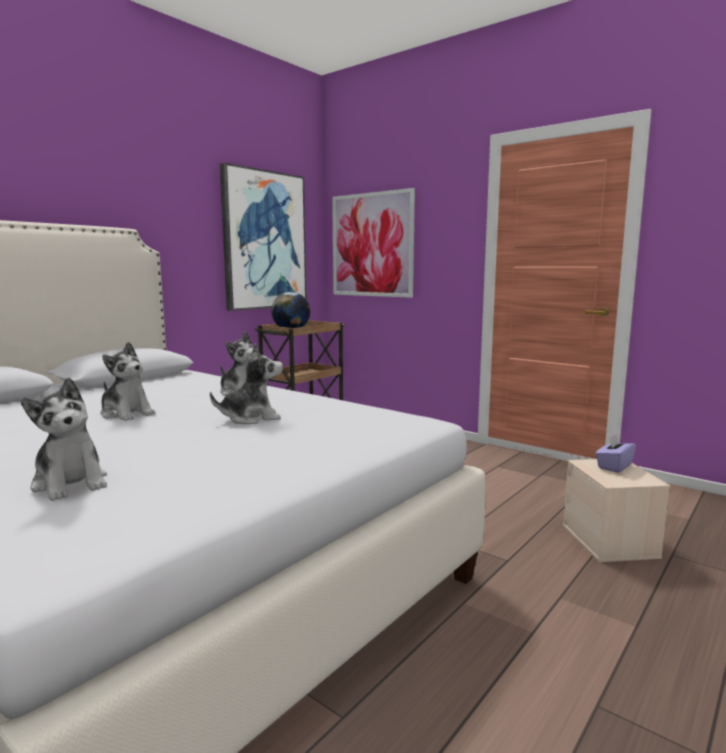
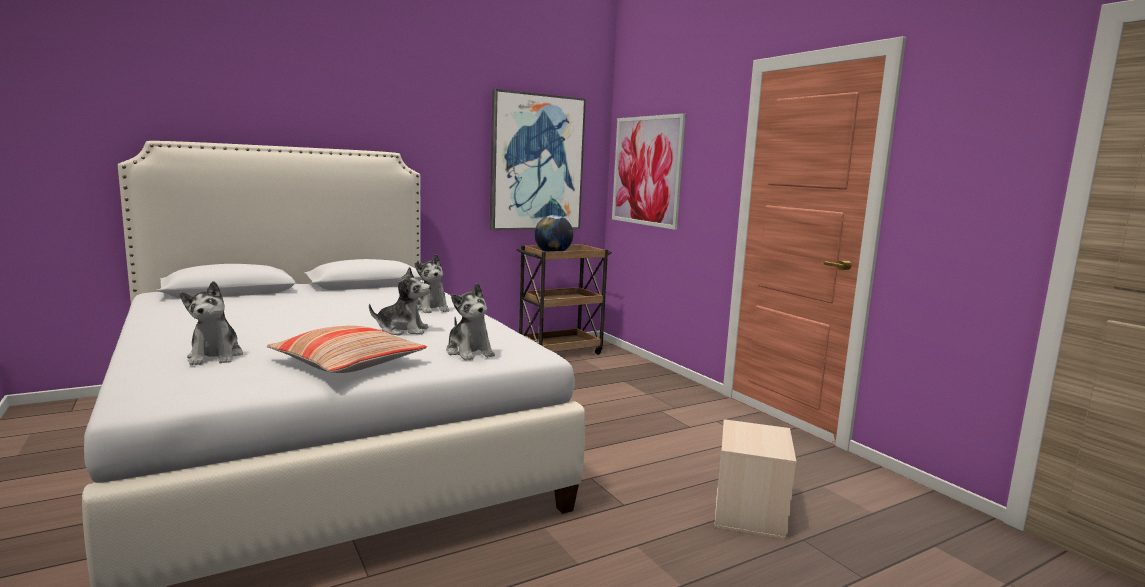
camera: 20 degrees right, 0 degrees up
(126, 414) = (321, 314): plush toy -> plush toy (469, 352)
(255, 463) = (348, 363): none -> pillow
(614, 466) = (763, 433): purple tissue box -> none

